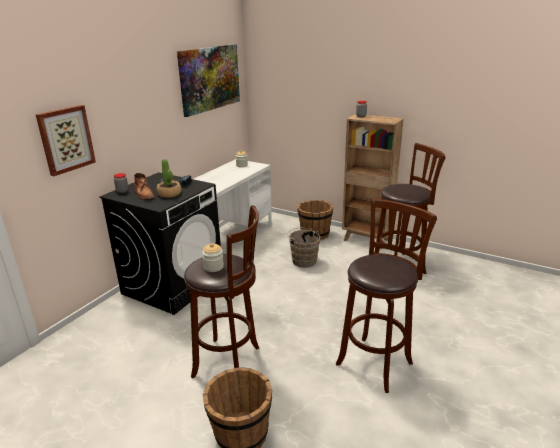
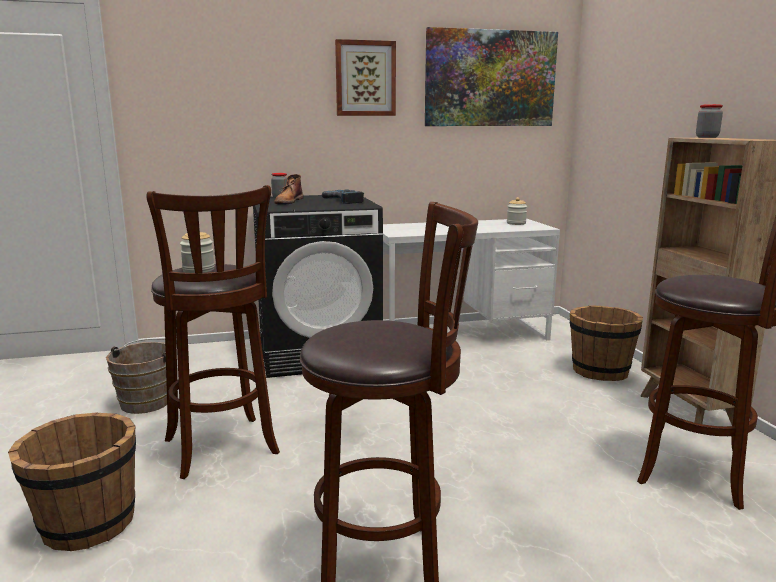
camera: 45 degrees right, 10 degrees down
(66, 139) = (218, 112): picture -> picture (365, 78)
(169, 194) = (311, 204): potted plant -> none
(303, 260) = (523, 392): brown bucket -> brown bucket (148, 401)

